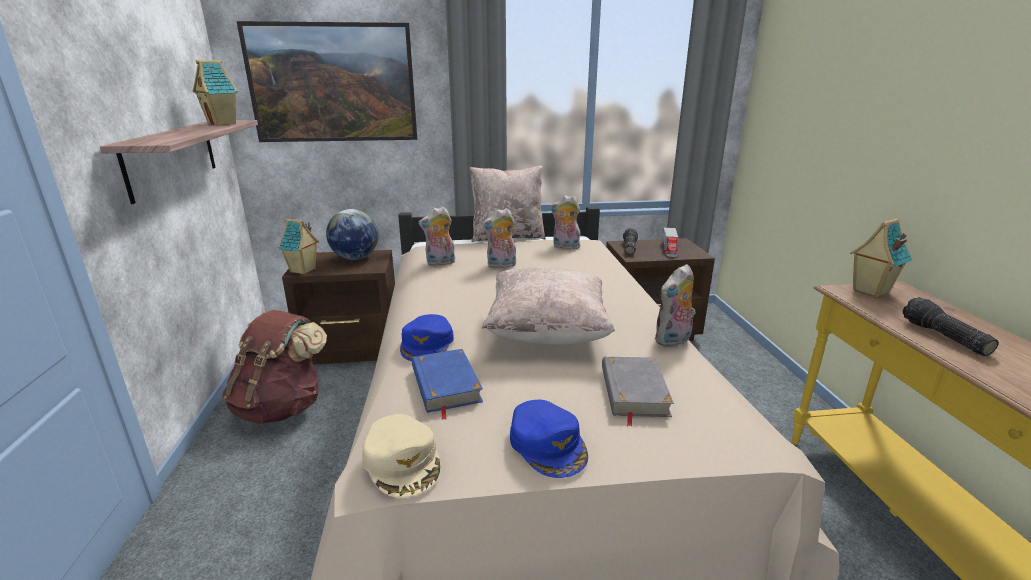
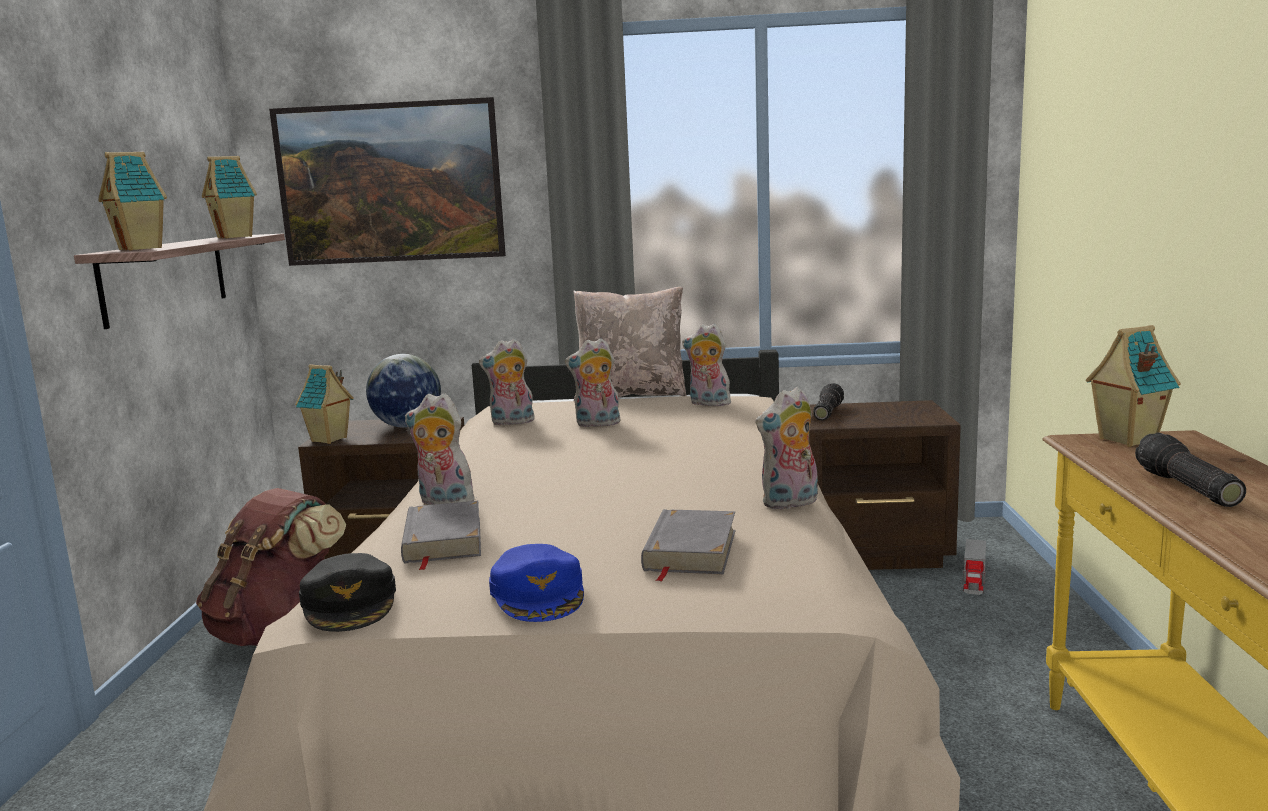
camera: 10 degrees right, 10 degrees down
(156, 139) = (142, 248): none -> toy house
(403, 461) = (350, 603): beige cap -> black cap
(427, 344) = (443, 502): blue cap -> plush toy
(445, 385) = (442, 540): blue book -> grey book
(547, 332) = (613, 493): beige pillow -> none
(669, 249) = (892, 413): toy truck -> toy truck (974, 578)

